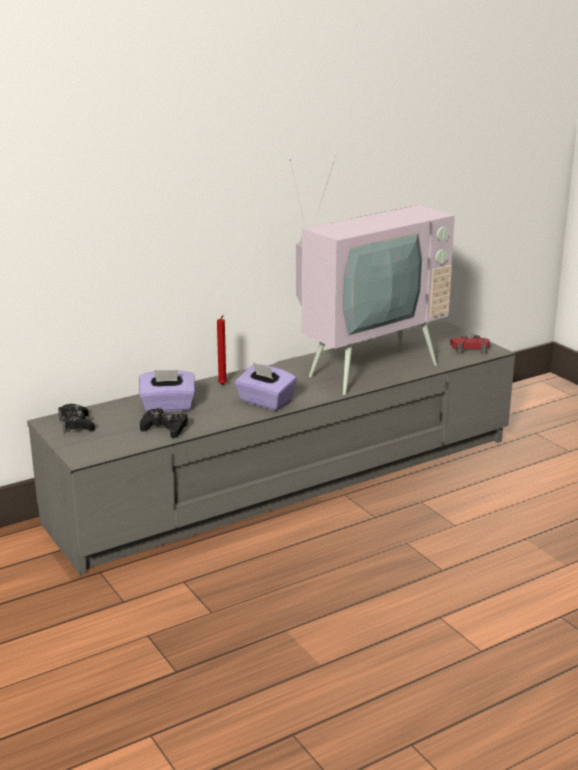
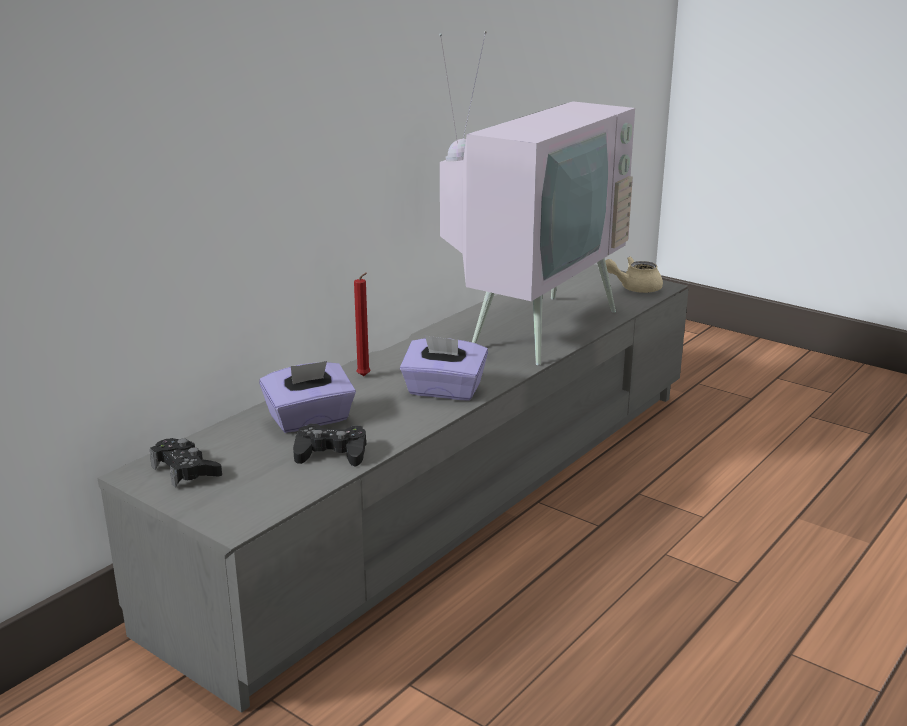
camera: 20 degrees left, 0 degrees up
(469, 349) = (634, 288): red game controller -> beige teapot

